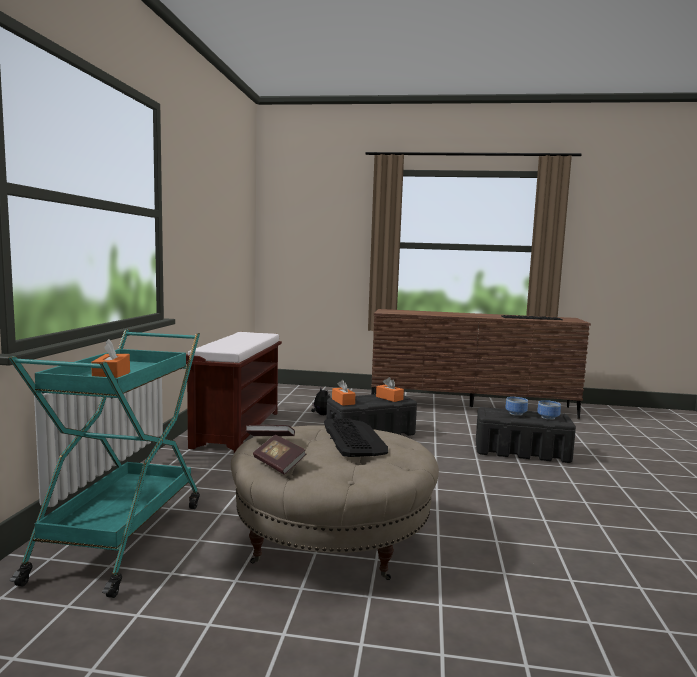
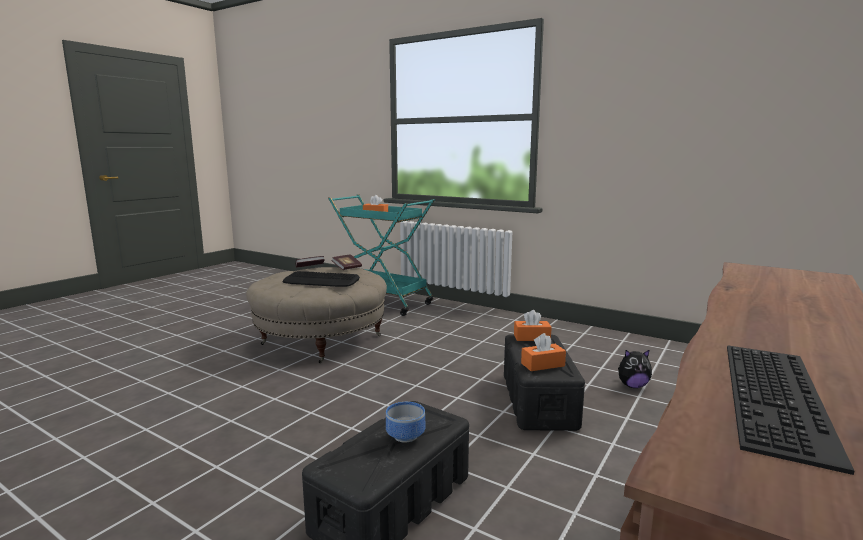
camera: 115 degrees right, 5 degrees up
(237, 429) = (572, 339): brown bench -> none
(548, 417) = (360, 460): bowl -> none

